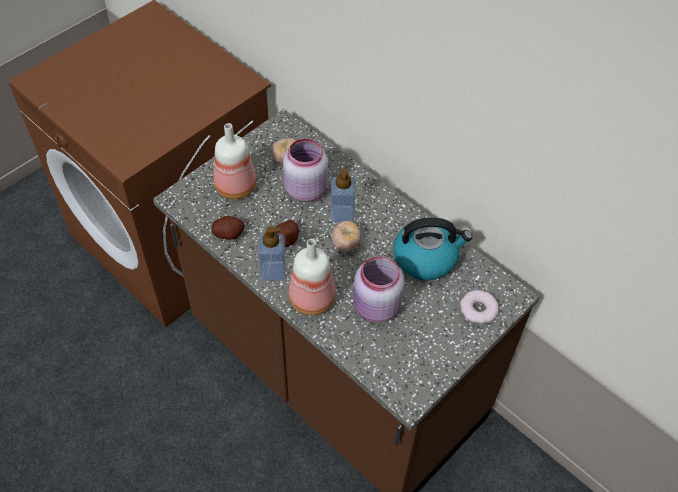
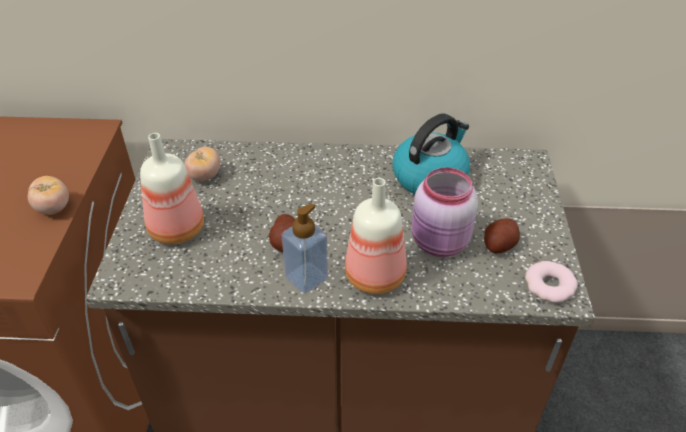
camera: 40 degrees left, 10 degrees down
(228, 233) = (218, 275): potato -> potato (499, 245)
(304, 189) = (254, 190): pink jar -> none
(342, 214) = (315, 189): soap dispenser -> none
(346, 244) = (348, 210): tomato -> tomato (53, 208)
(478, 309) = (519, 187): donut -> donut (549, 286)

